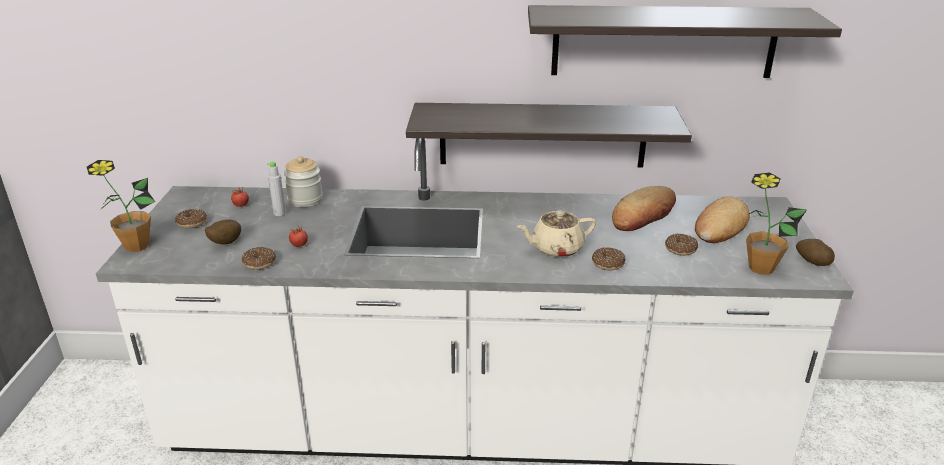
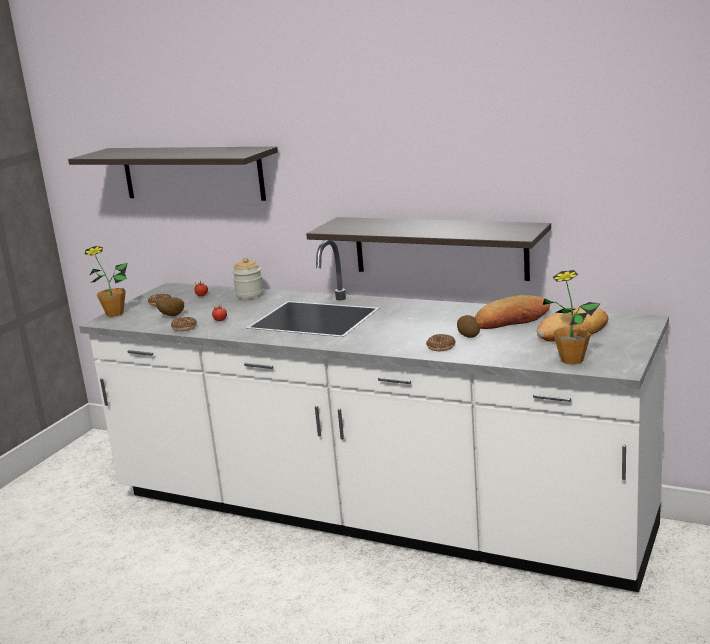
camera: 25 degrees right, 10 degrees down
(279, 213) = (224, 301): grey bottle -> none
(556, 248) = (409, 335): beige teapot -> none
(663, 41) = (532, 163): shelf -> shelf (192, 173)
(680, 249) = (515, 343): donut -> none
(812, 261) = (627, 359): potato -> potato (468, 335)

